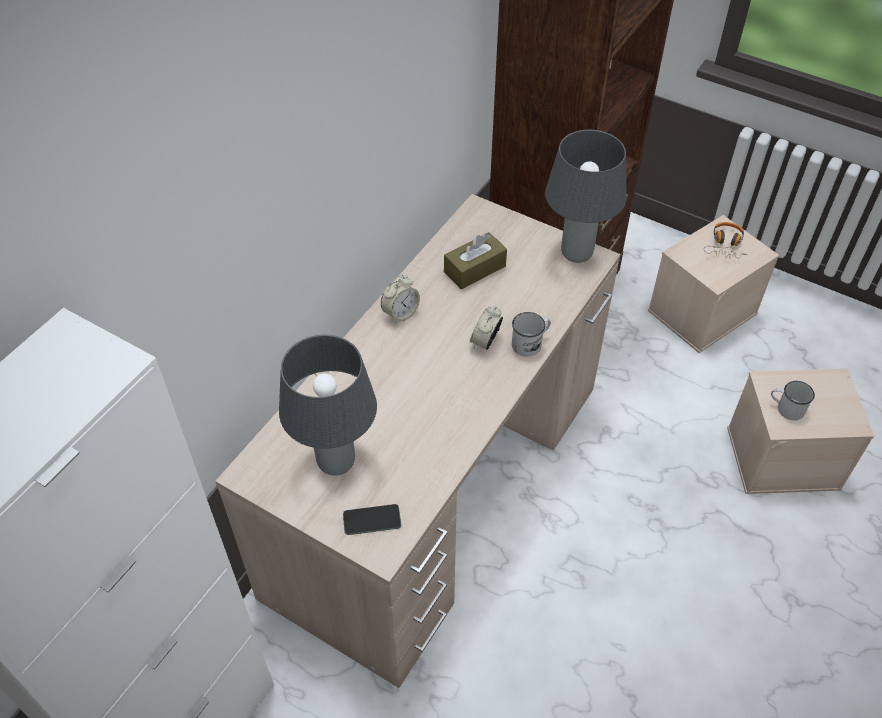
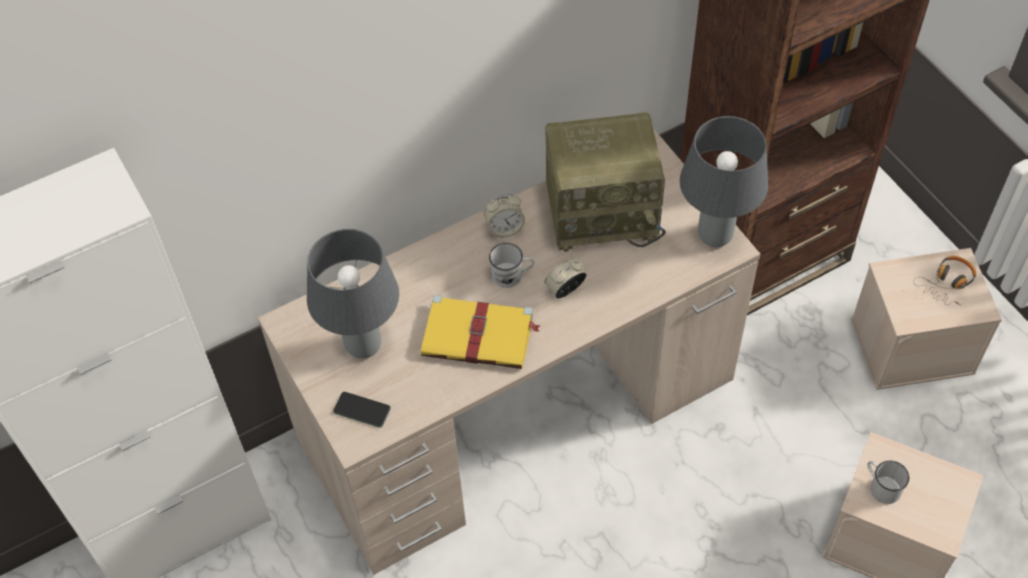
camera: 30 degrees right, 5 degrees up
(437, 409) = (479, 336): none -> yellow book
(474, 269) = (603, 211): brown tissue box -> radio
(530, 343) = (606, 309): white mug -> white mug (512, 275)

